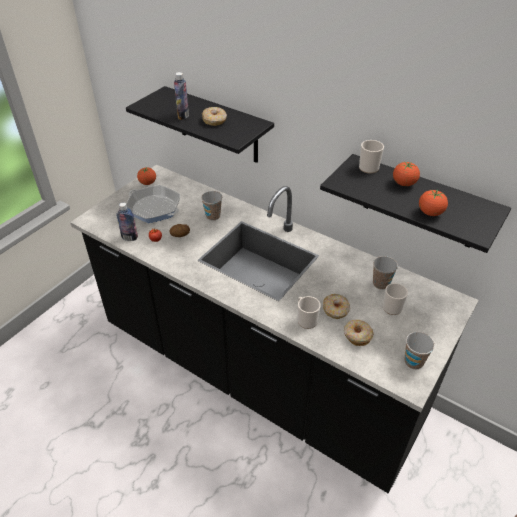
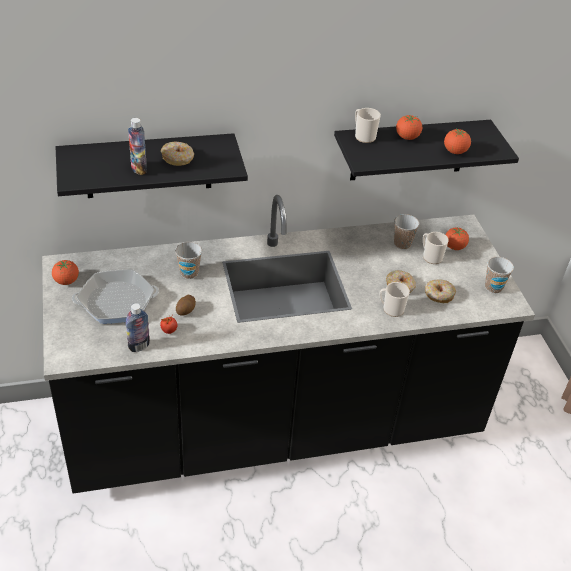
camera: 50 degrees left, 0 degrees up
(423, 312) = (454, 247): none -> tomato

